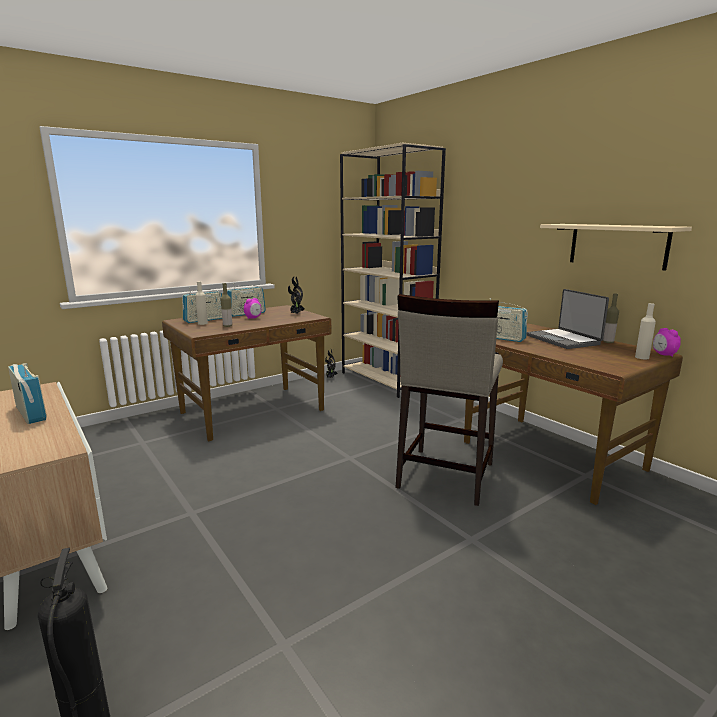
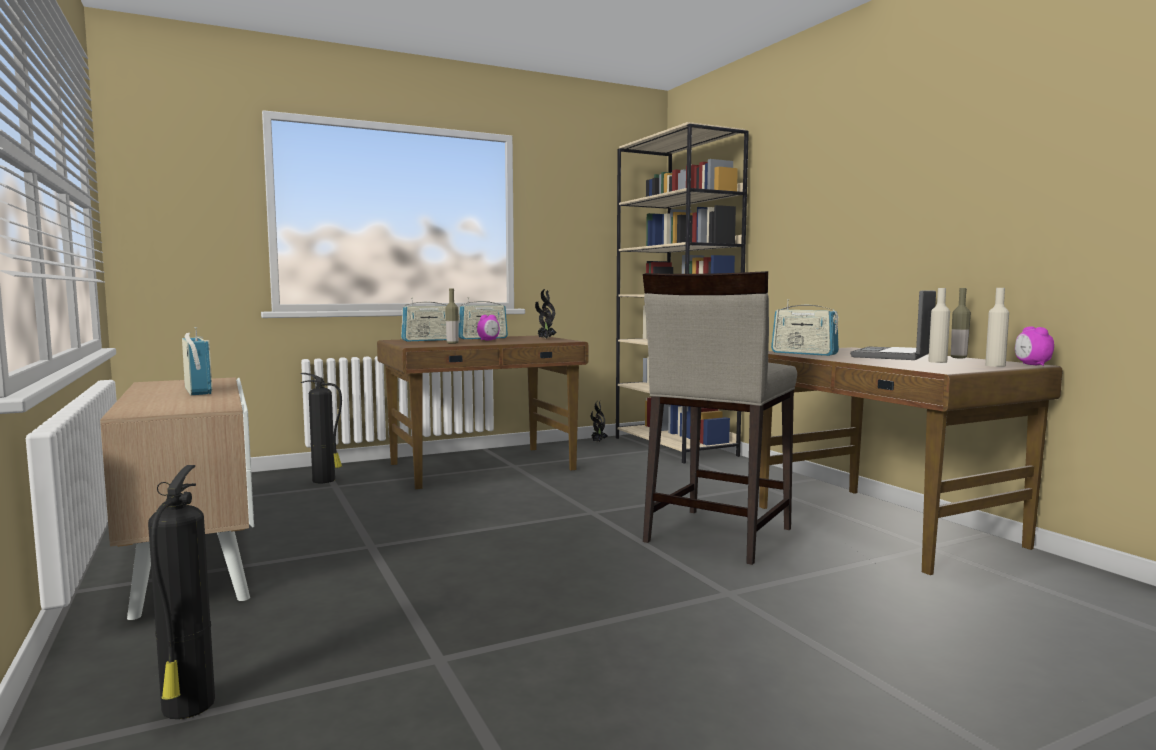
camera: 10 degrees right, 10 degrees down
(132, 436) = (325, 480): none -> fire extinguisher
(202, 323) = (423, 342): beige bottle -> beige bottle (937, 362)
(564, 340) = (894, 355): laptop -> laptop turned 45 degrees clockwise
(617, 245) = (964, 225): beige shelf -> none

